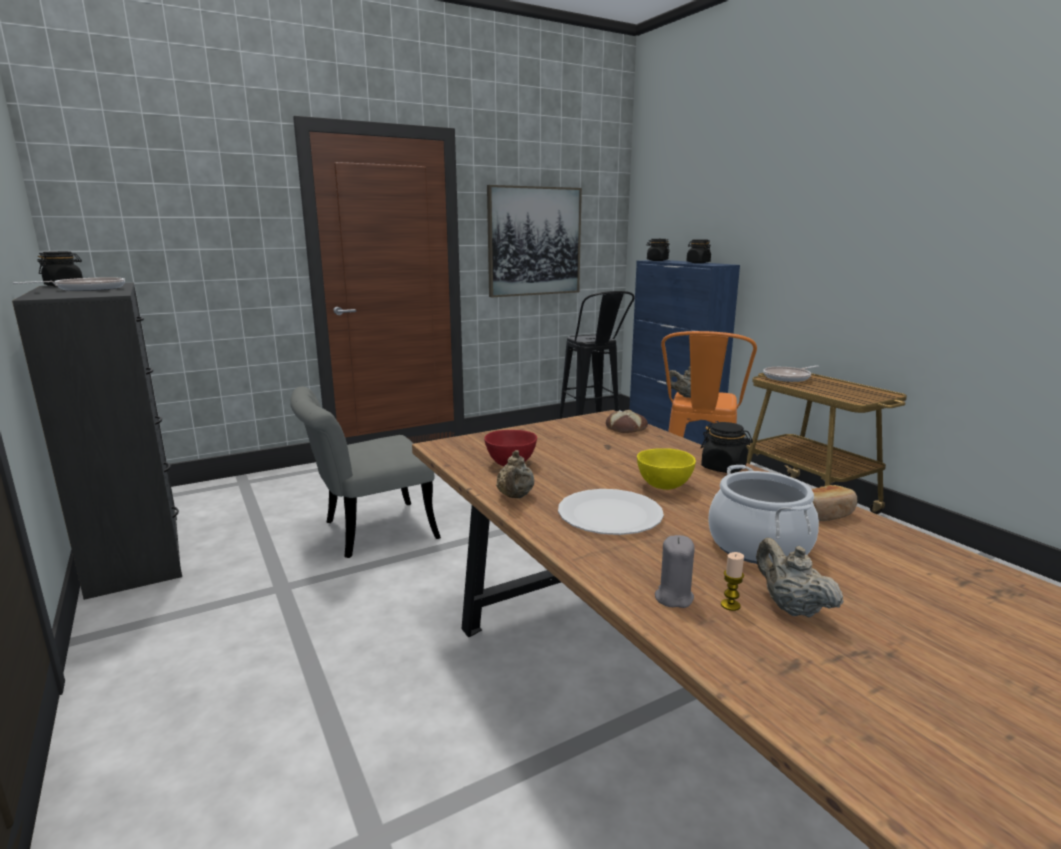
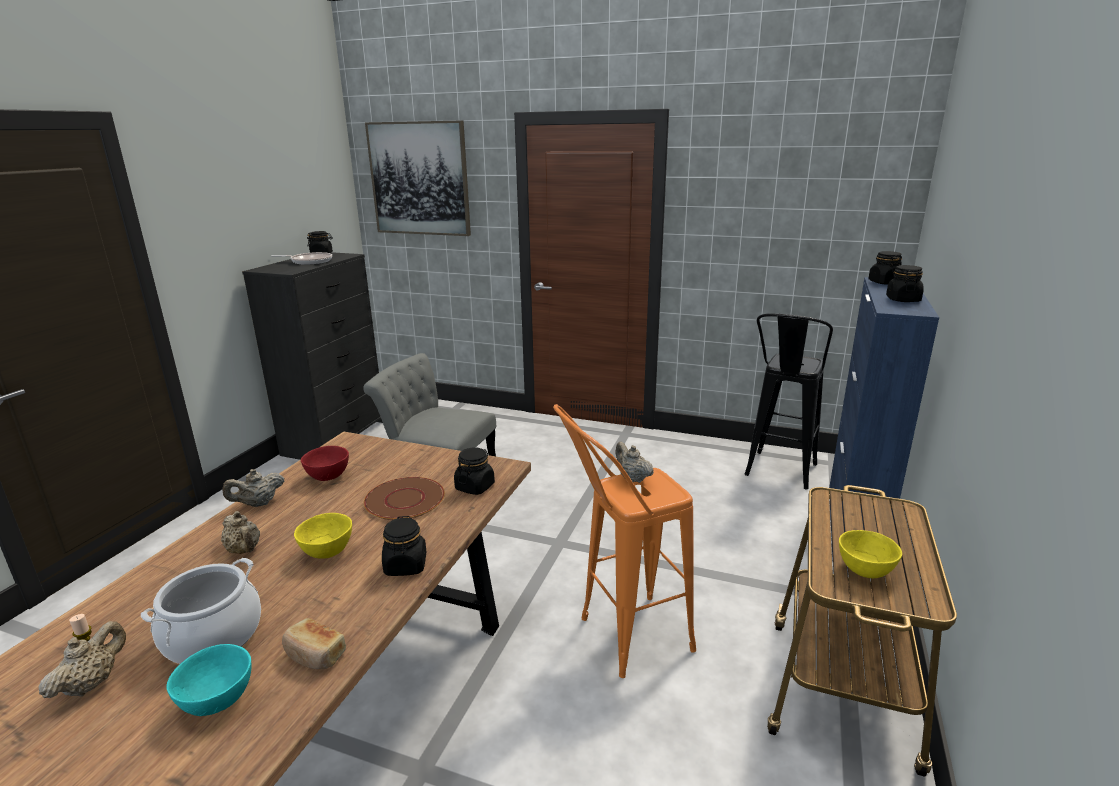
camera: 50 degrees right, 5 degrees up
(534, 241) = (760, 234): picture -> picture (419, 179)
(610, 449) = (404, 500): none -> brown plate
(610, 514) = (244, 550): white plate -> beige teapot
(626, 428) = (475, 487): bread -> black jar
(673, 597) = (97, 624): grey candle -> none
(788, 377) = (861, 508): frying pan -> none
(849, 394) = (864, 571): none -> yellow bowl
(865, 555) = (219, 701): none -> turquoise bowl

